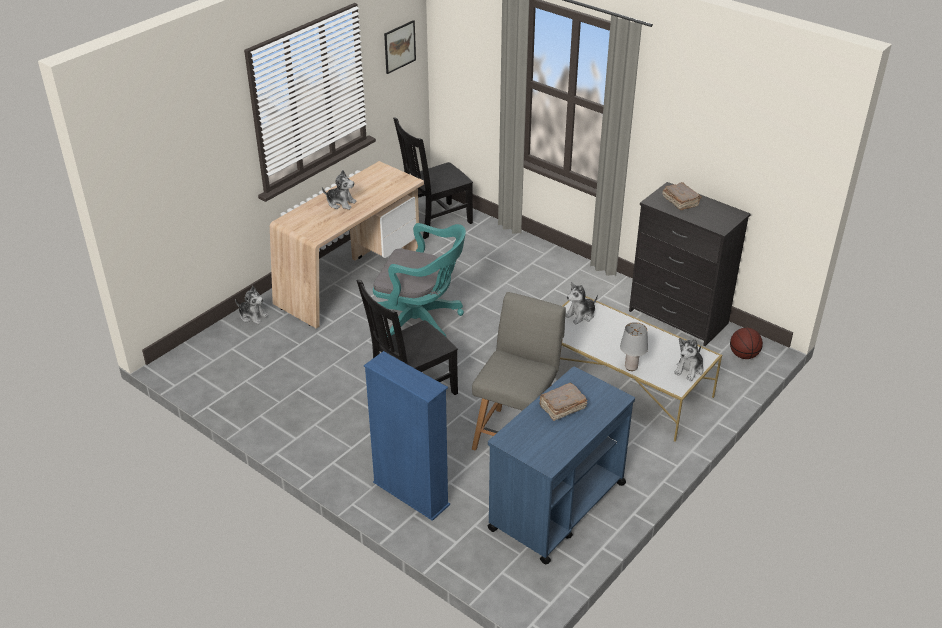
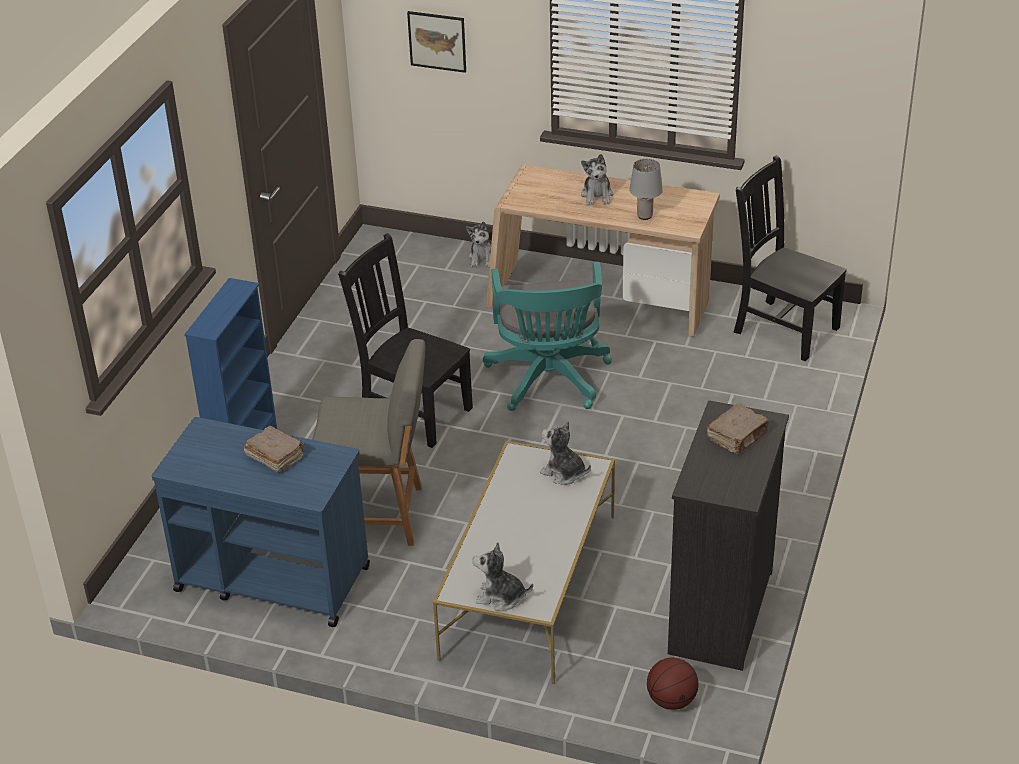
camera: 70 degrees right, 0 degrees up
(399, 46) = (821, 68): picture -> picture (437, 41)
(631, 367) = (475, 541): grey table lamp -> grey table lamp (645, 216)

